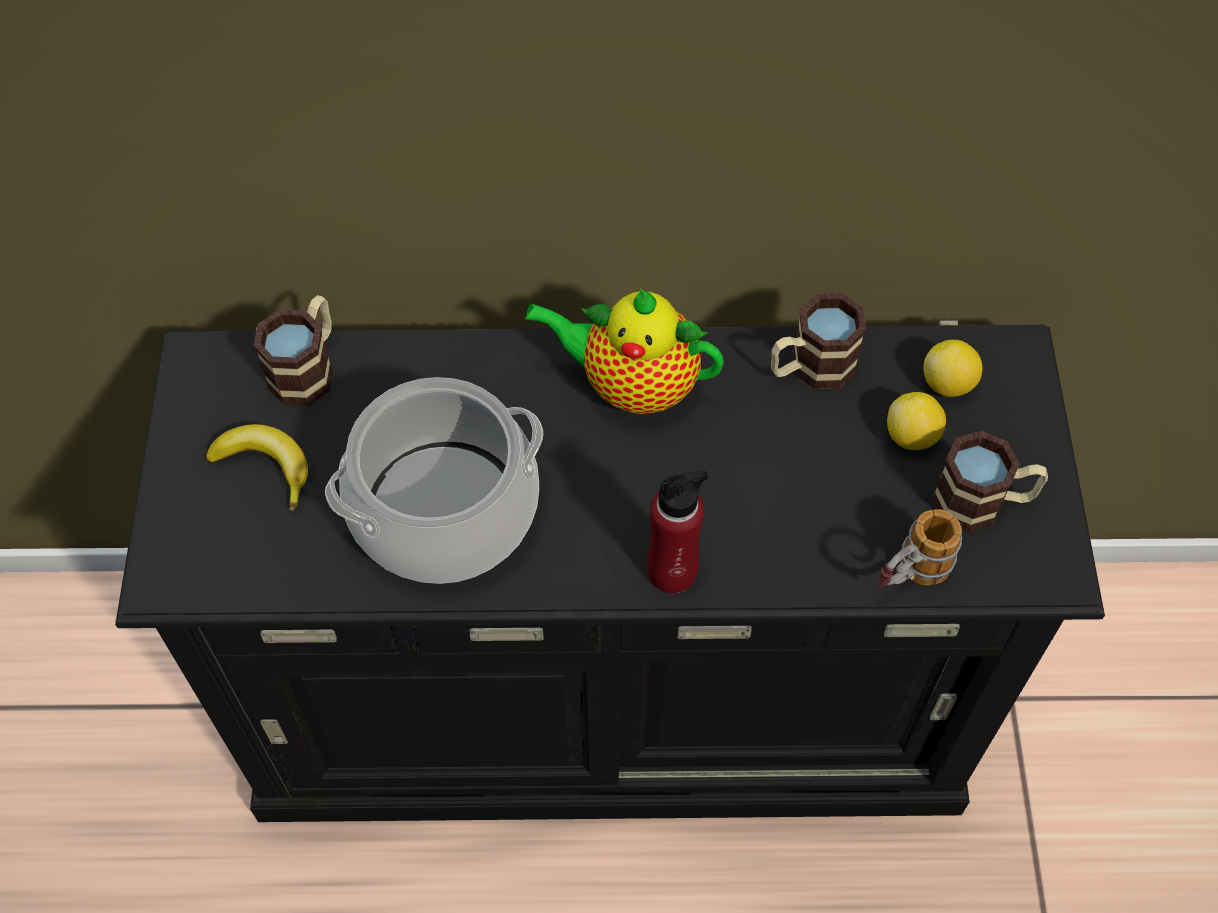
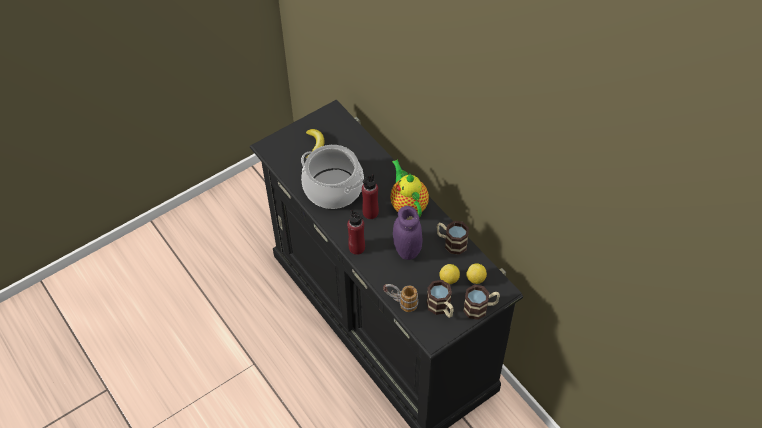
camera: 55 degrees right, 5 degrees down
(308, 367) = (351, 134): mug -> mug (480, 308)
(589, 476) = (370, 213): none -> red bottle
(763, 468) = (407, 250): none -> purple jar

